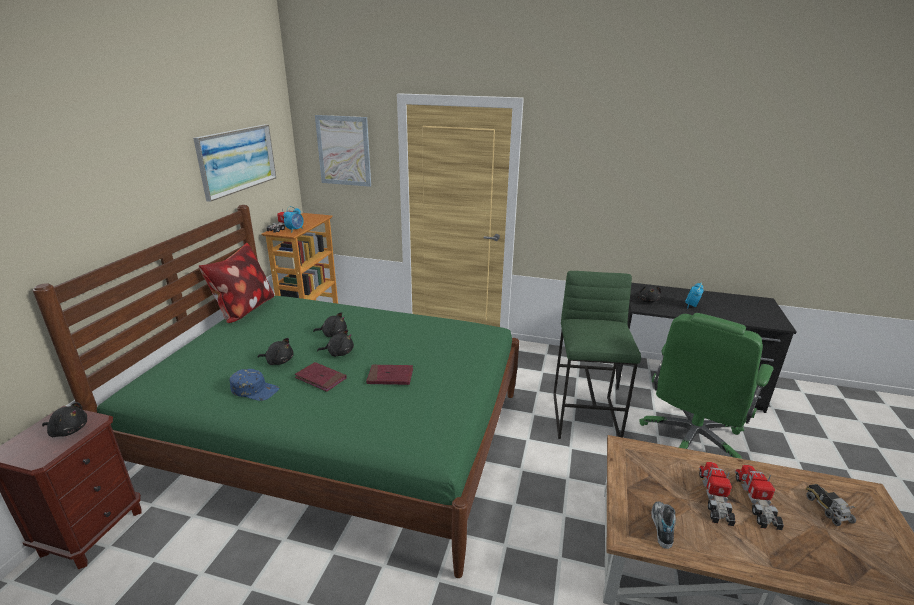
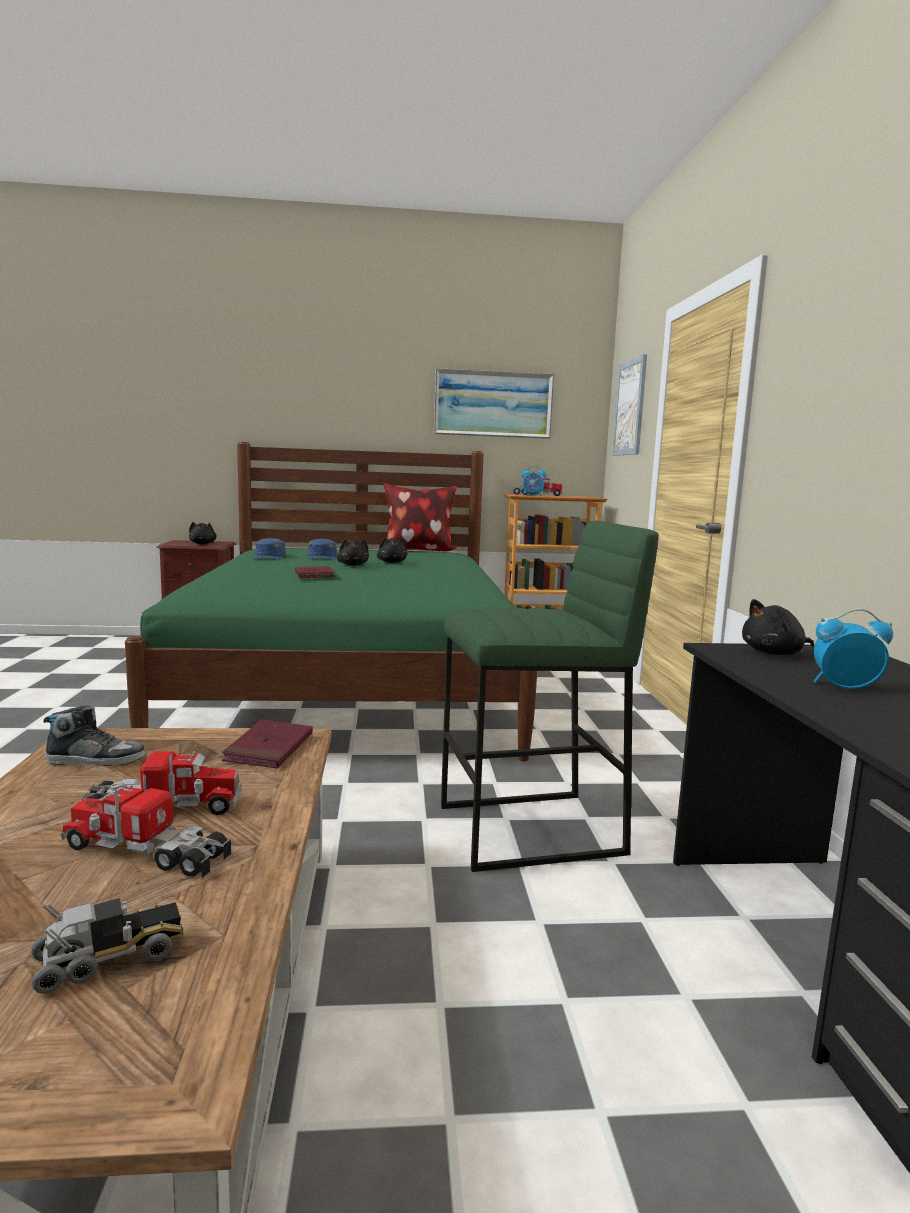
camera: 70 degrees right, 15 degrees down
(279, 361) = (322, 557): black plush toy -> blue cap
(321, 378) = (297, 564): red book -> red book (269, 748)
(691, 440) = (564, 979): green office chair -> none
(756, 501) = (148, 851): toy truck -> toy truck turned 150 degrees counterclockwise

